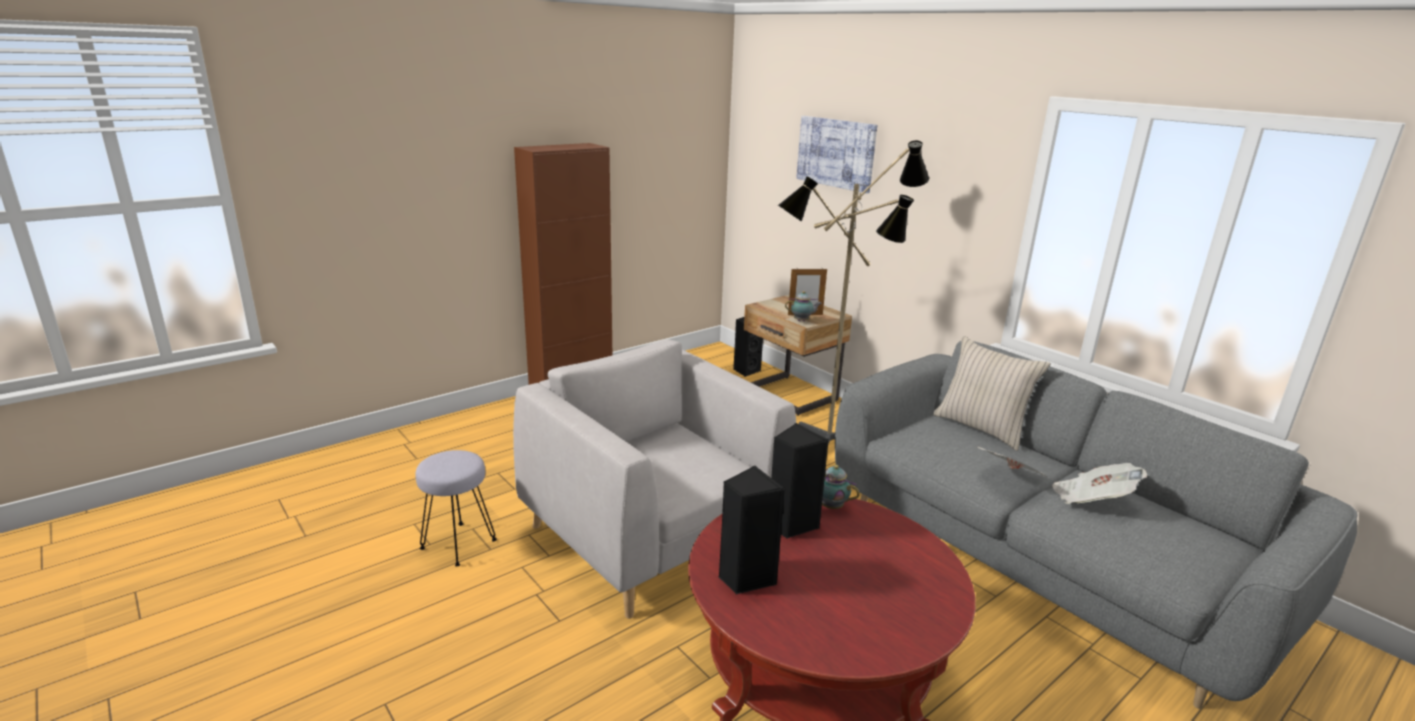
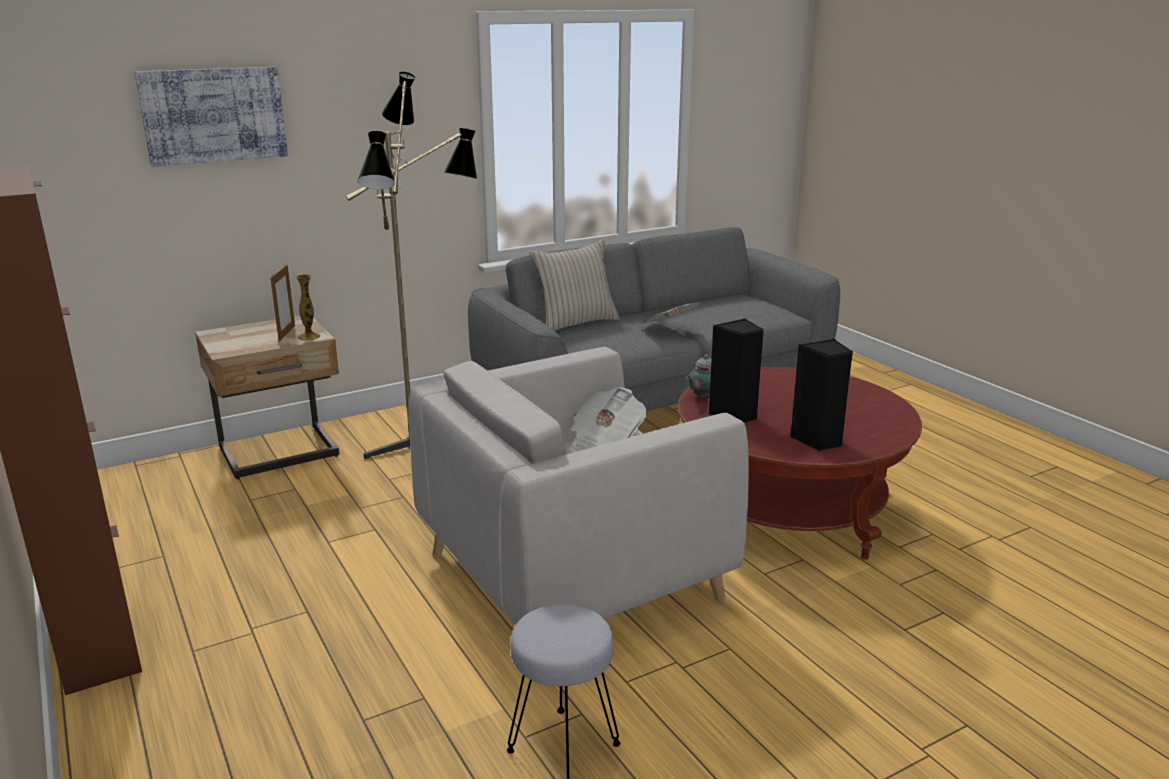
camera: 80 degrees left, 0 degrees up
(746, 370) = (171, 474): black speaker -> none
(802, 321) = (308, 337): teapot -> vase
(1091, 500) = (698, 314): newspaper -> newspaper (604, 442)

